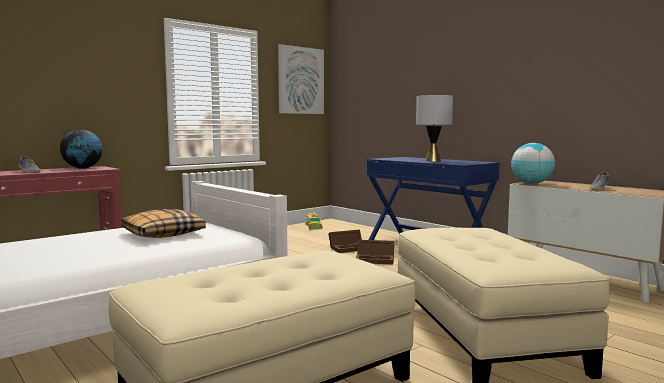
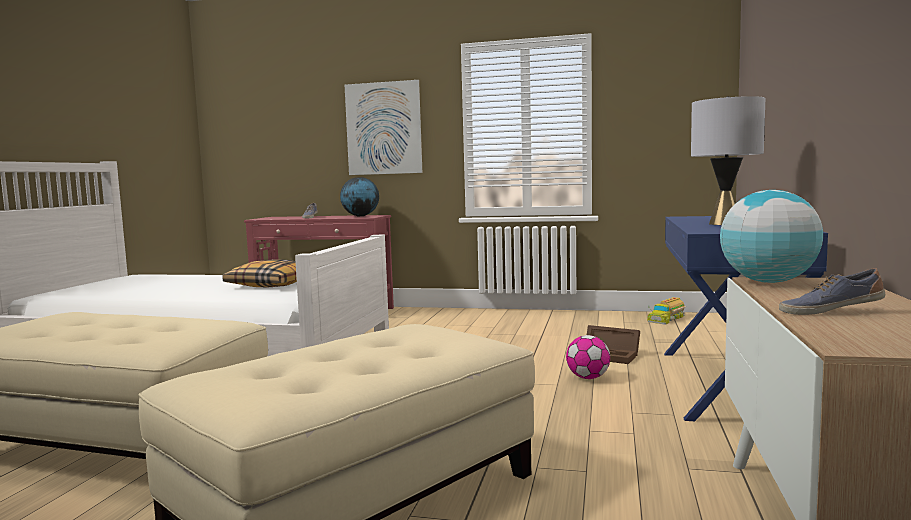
camera: 55 degrees right, 0 degrees up
(301, 80) = (672, 94): picture -> picture (383, 128)
(376, 259) = (588, 378): brown storage box -> football

